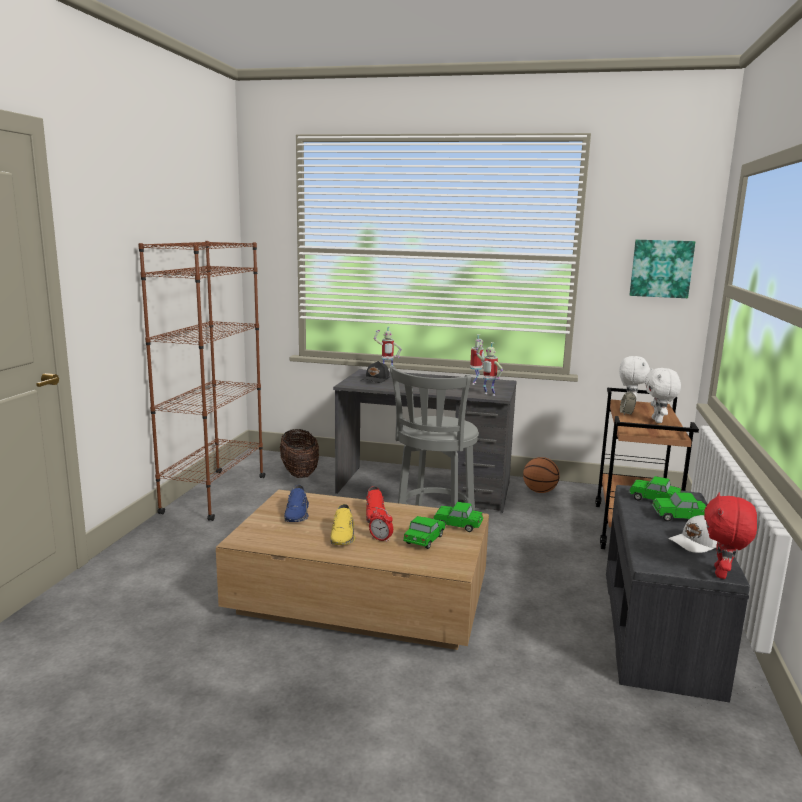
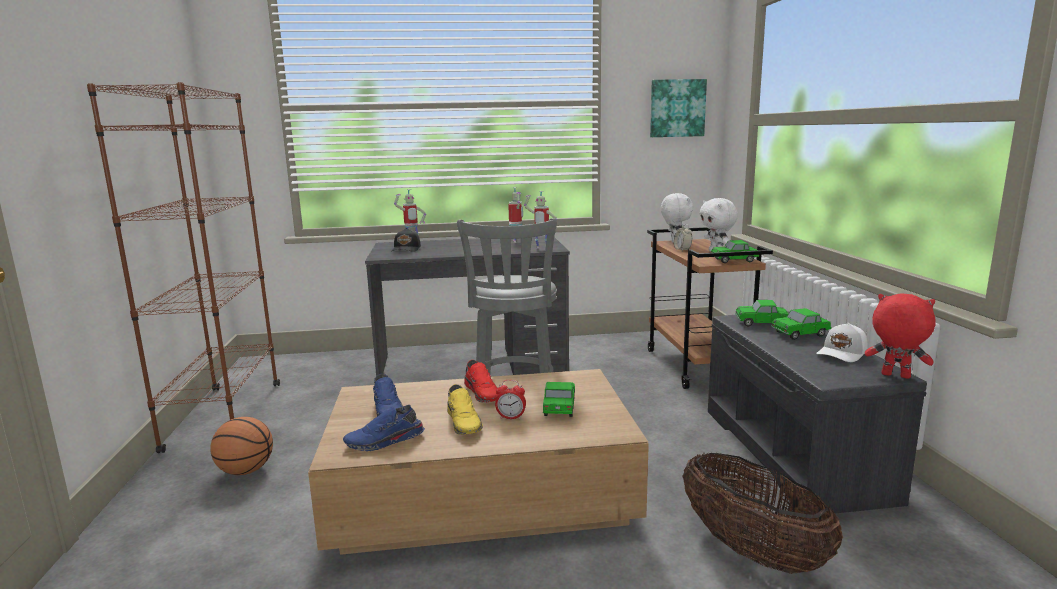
camera: 20 degrees left, 0 degrees up
(278, 537) = (385, 442): none -> blue shoe
(299, 473) = (320, 373): basket -> basket (751, 551)
(457, 525) = (580, 386): toy car -> toy car (734, 260)
(539, 491) = (588, 347): basketball -> basketball (245, 471)
(722, 574) = (895, 376): red plush toy -> red plush toy turned 120 degrees clockwise

